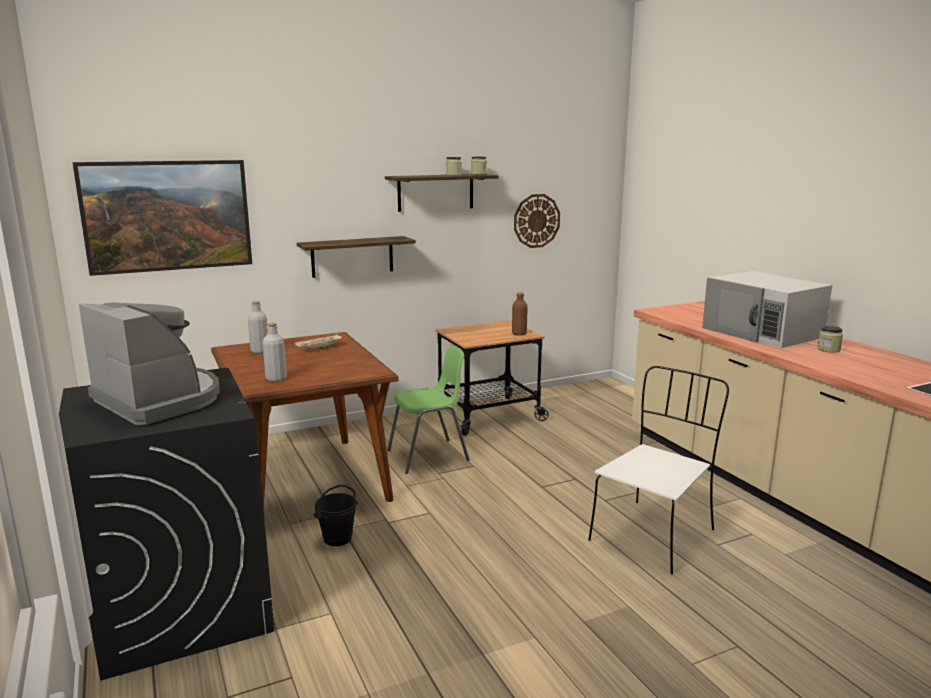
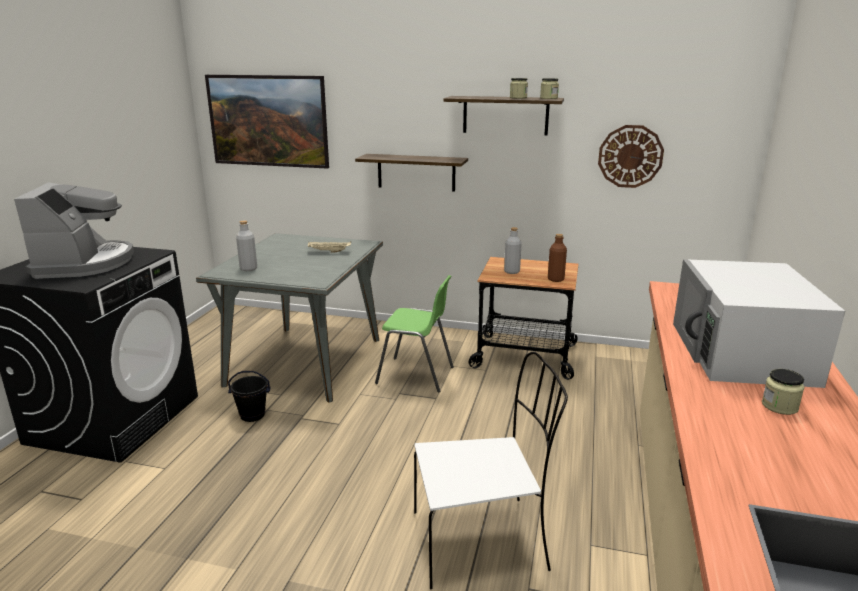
camera: 40 degrees right, 5 degrees up
(260, 351) = (290, 244): grey bottle -> grey bottle (511, 271)
(306, 480) = (305, 361): brown dining table -> grey dining table

